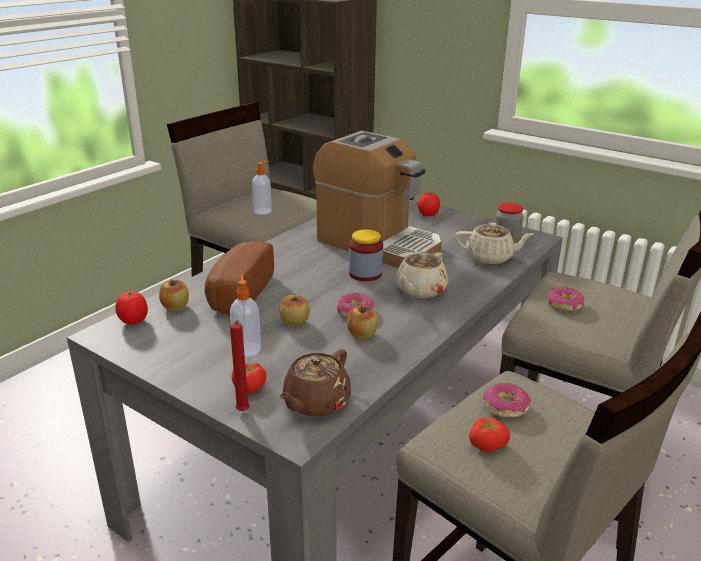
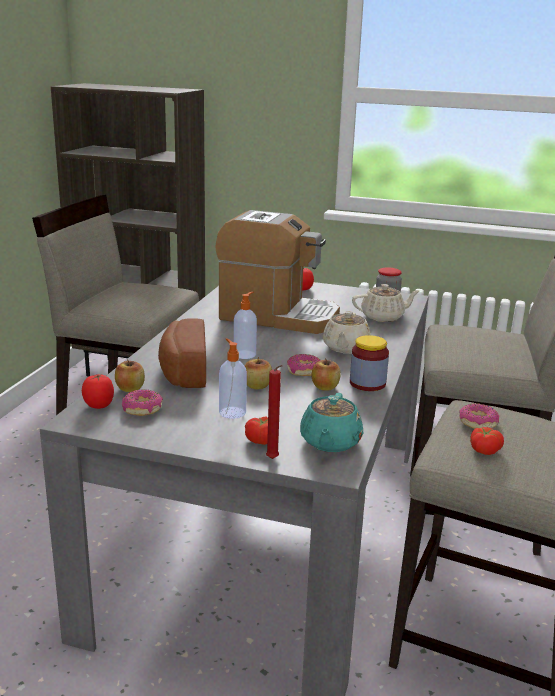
camera: 20 degrees left, 5 degrees down
(263, 211) = (138, 301): soap dispenser -> soap dispenser (245, 354)
(315, 402) = (330, 442): brown teapot -> turquoise teapot
(365, 274) = (287, 341): jar -> jar (367, 383)
(565, 305) = (465, 346): donut -> donut (143, 409)

